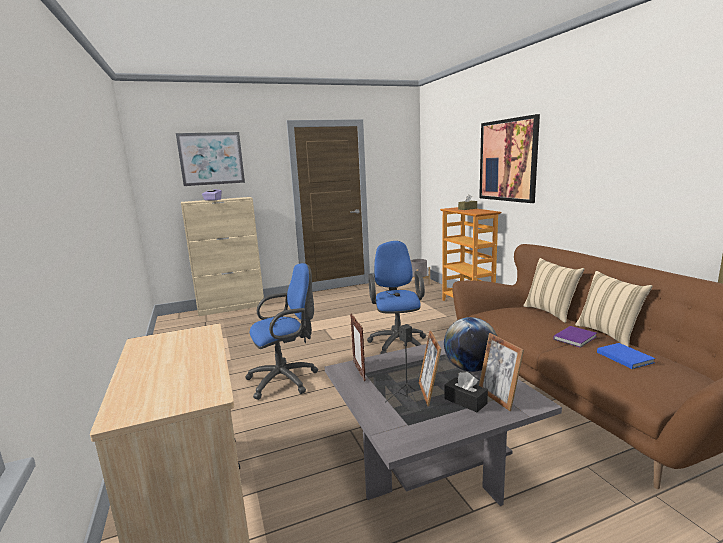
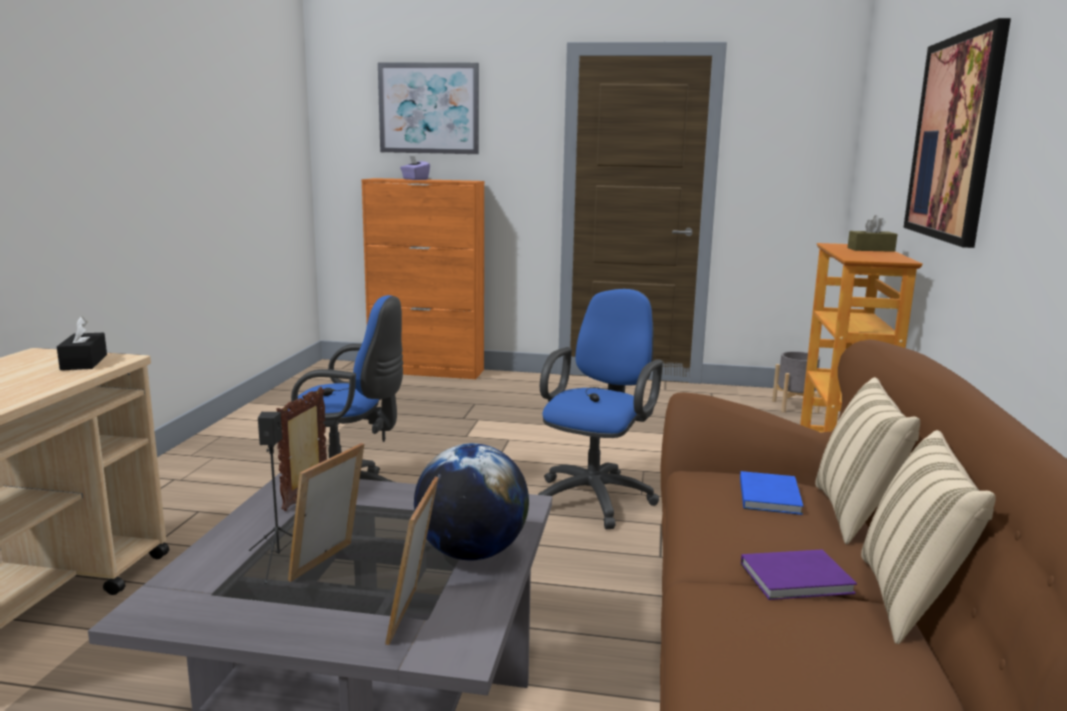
camera: 30 degrees right, 0 degrees up
(232, 307) = (427, 371): beige cabinet -> orange cabinet
(465, 401) = (354, 598): black tissue box -> black tissue box (84, 362)
(624, 357) = (831, 655): blue book -> blue book (770, 495)

